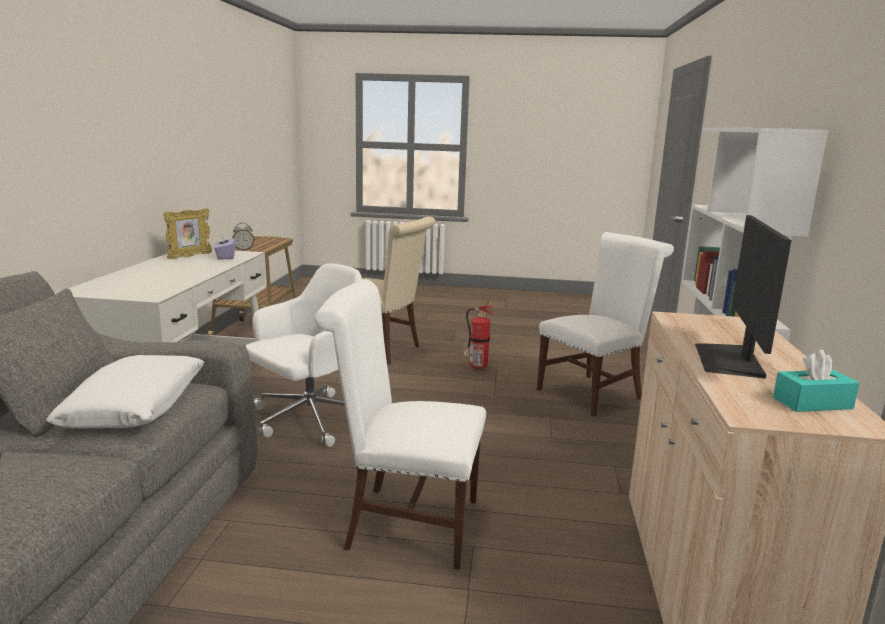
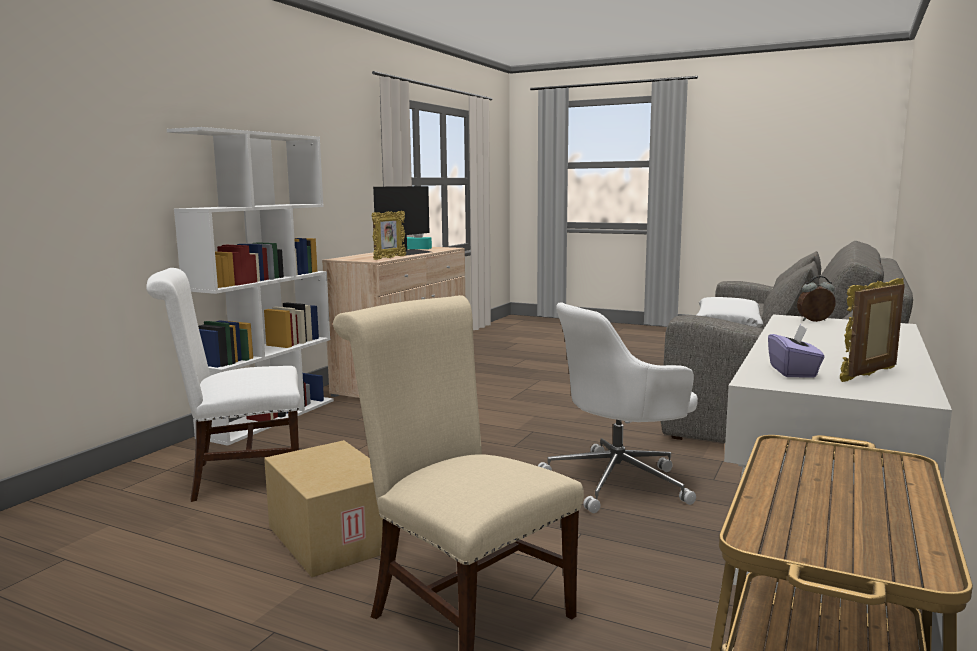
camera: 160 degrees left, 5 degrees down
(243, 250) = (834, 461): alarm clock -> alarm clock (815, 321)
(403, 523) = (548, 409): white chair -> none
(476, 367) = (328, 538): fire extinguisher -> cardboard box
(680, 327) = (389, 258): none -> picture frame

